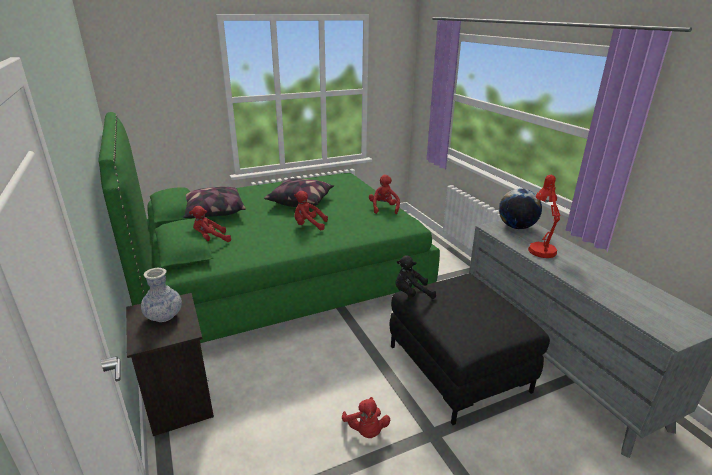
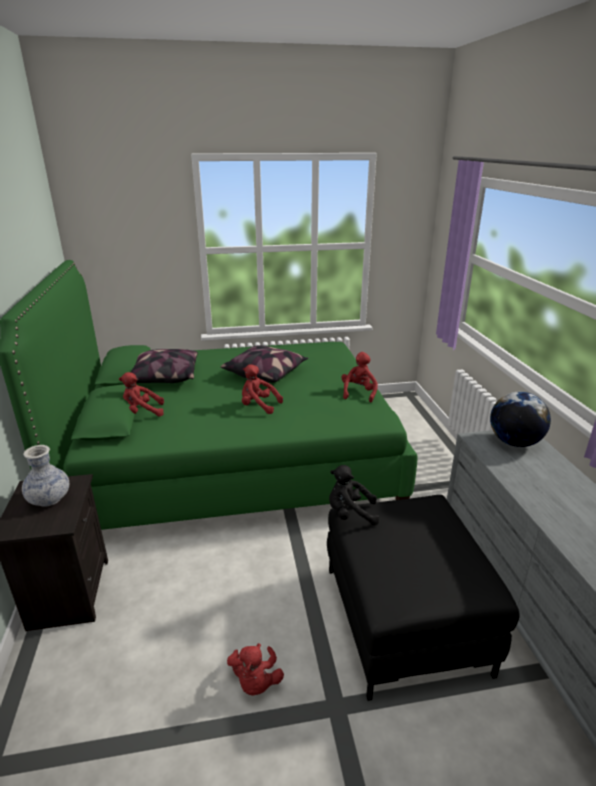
camera: 15 degrees right, 0 degrees up
(540, 248) = (534, 480): red table lamp -> none

